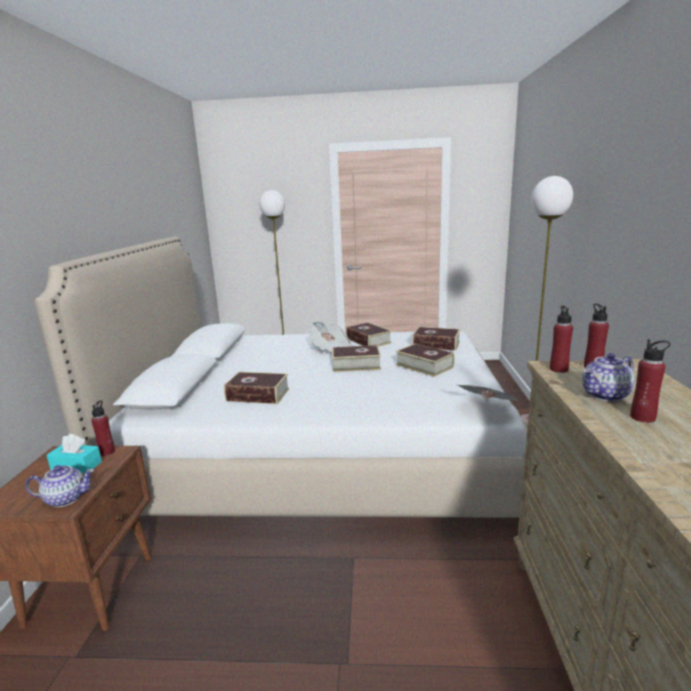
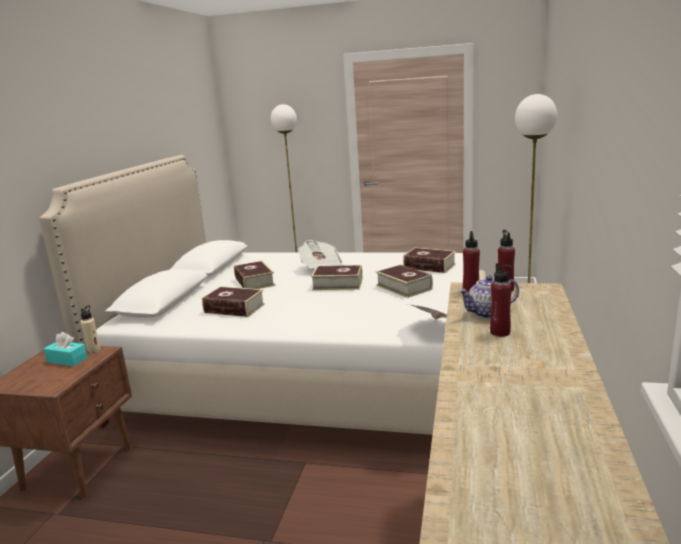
camera: 10 degrees right, 0 degrees up
(65, 498) = (53, 383): teapot -> none
(107, 452) = (94, 350): red bottle -> beige bottle
(368, 341) = (364, 261): book -> book (254, 282)

